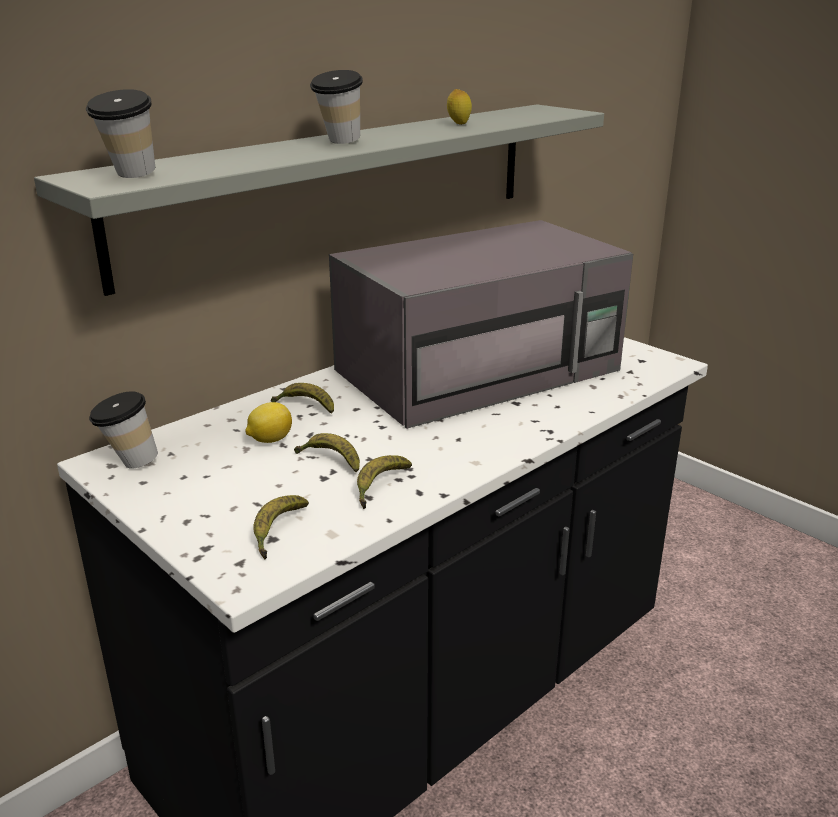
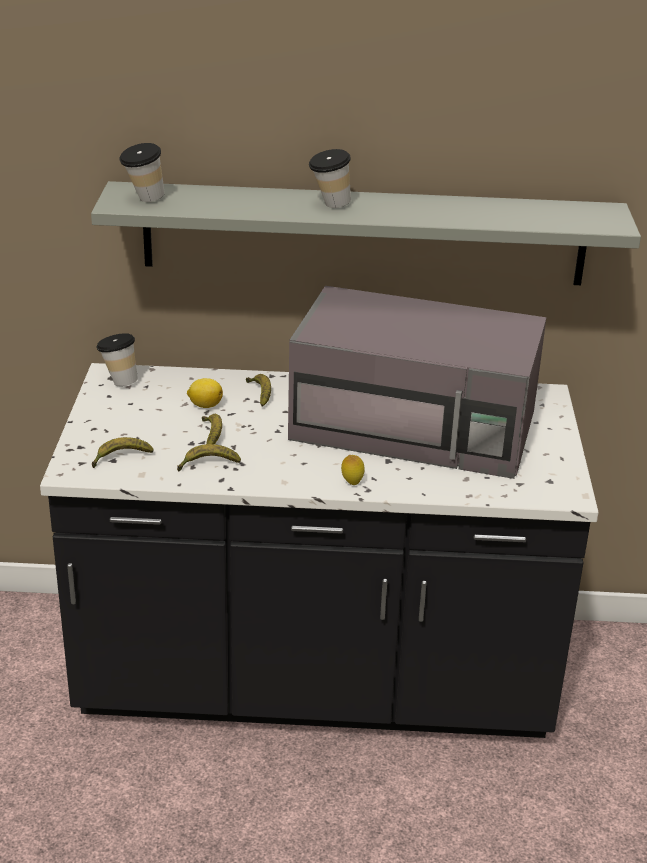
camera: 45 degrees right, 5 degrees up
(458, 124) = (469, 211): lemon -> lemon (352, 482)

